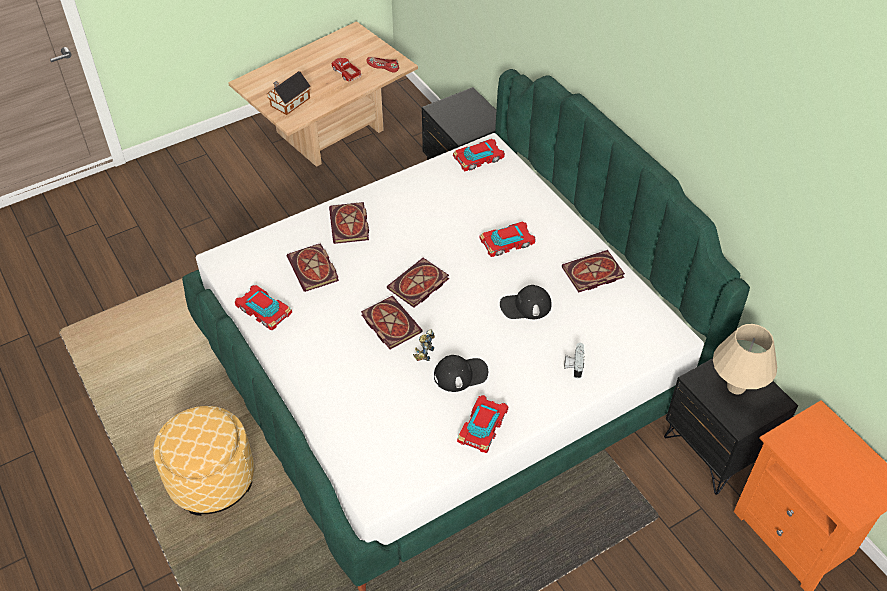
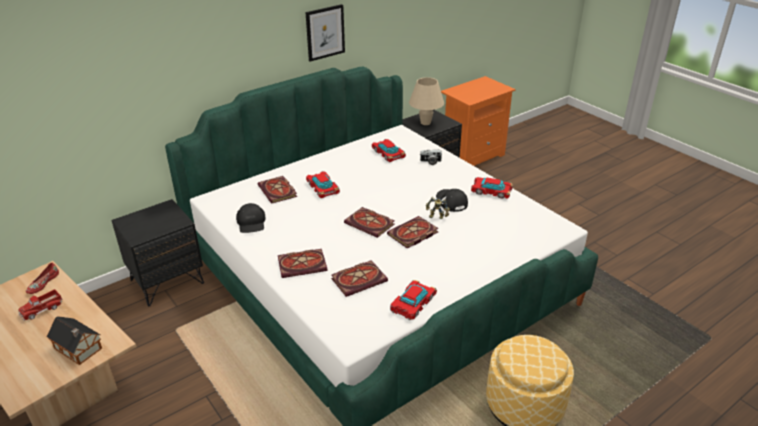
camera: 95 degrees left, 15 degrees down
(479, 159) = (224, 203): toy car -> toy car (388, 153)
(525, 306) = (384, 179): black cap -> black cap (251, 222)
(592, 274) = (351, 156): book -> book (278, 191)
(690, 131) = (325, 32): none -> picture

